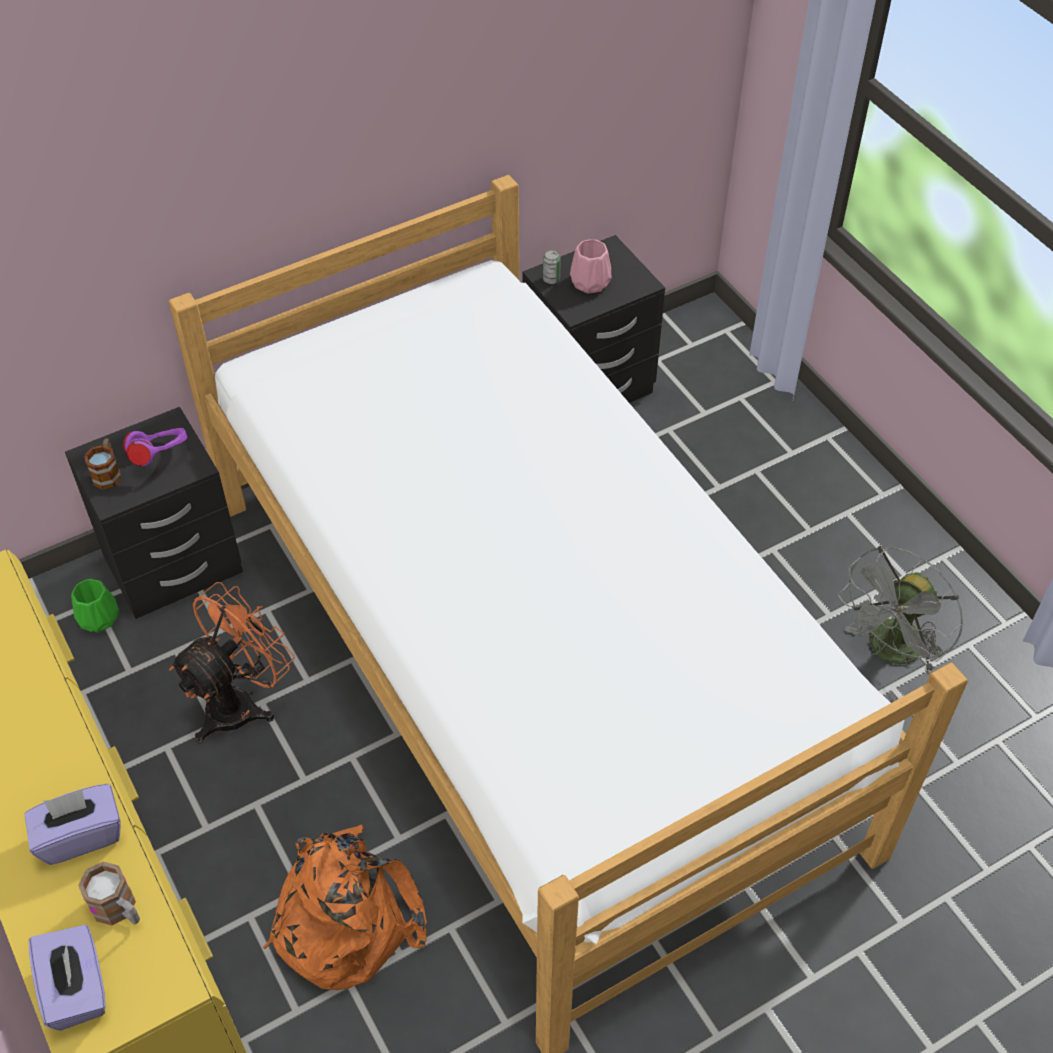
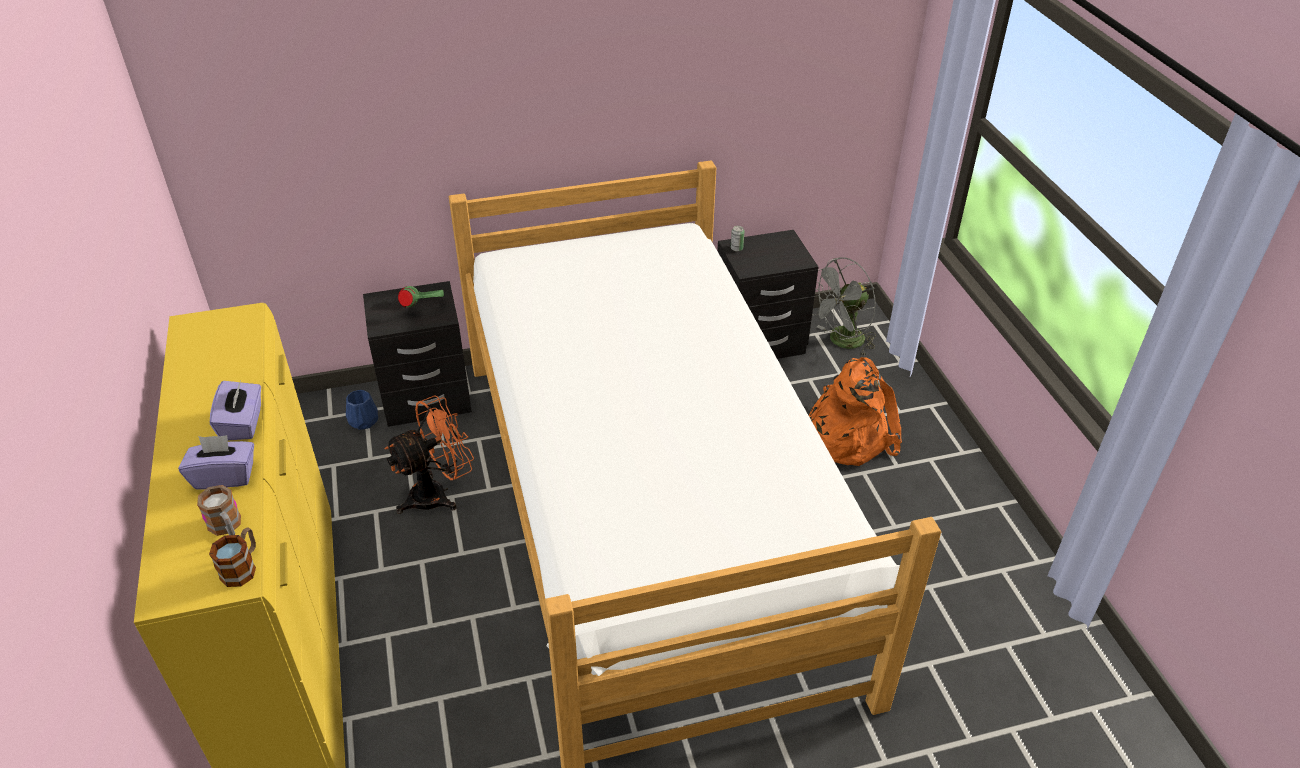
camera: 15 degrees right, 10 degrees down
(77, 989) = (173, 569): purple tissue box -> purple tissue box (243, 423)
(99, 617) = (364, 421): green vase -> blue vase
(108, 473) = (385, 311): mug -> mug (242, 567)
(160, 457) = (423, 308): purple headphones -> green headphones
(344, 917) = (453, 651): orange backpack -> orange backpack (847, 434)
(589, 283) = (763, 255): pink vase -> none
(890, 652) = (936, 562): grey fan -> grey fan (841, 342)

